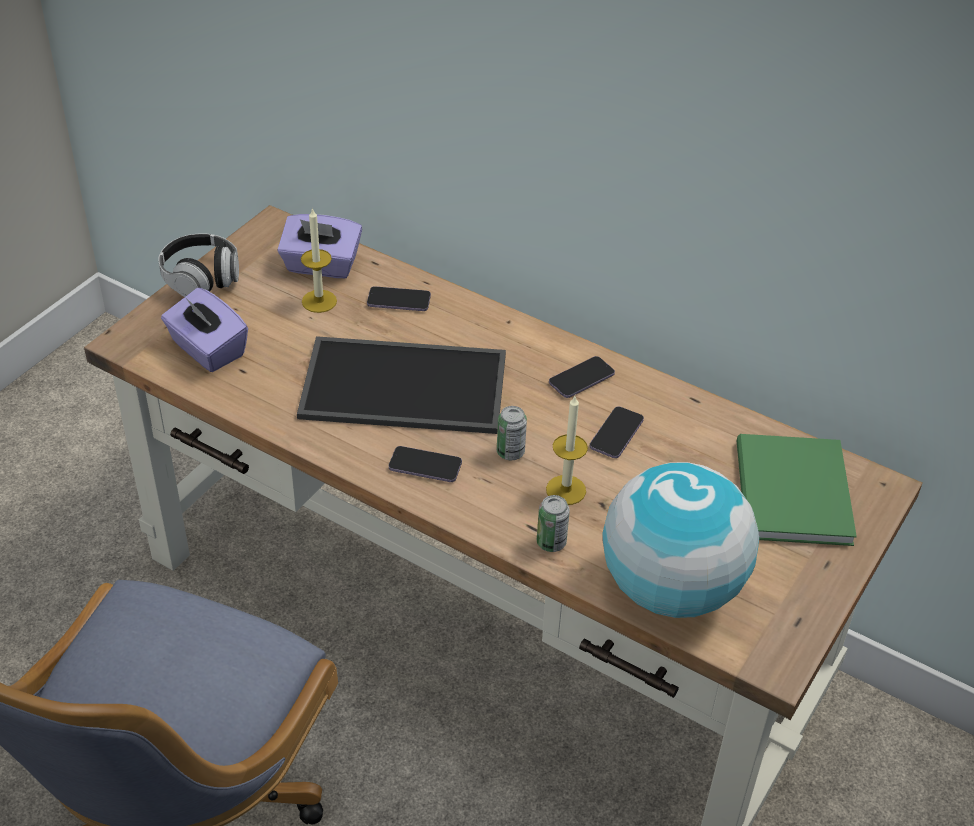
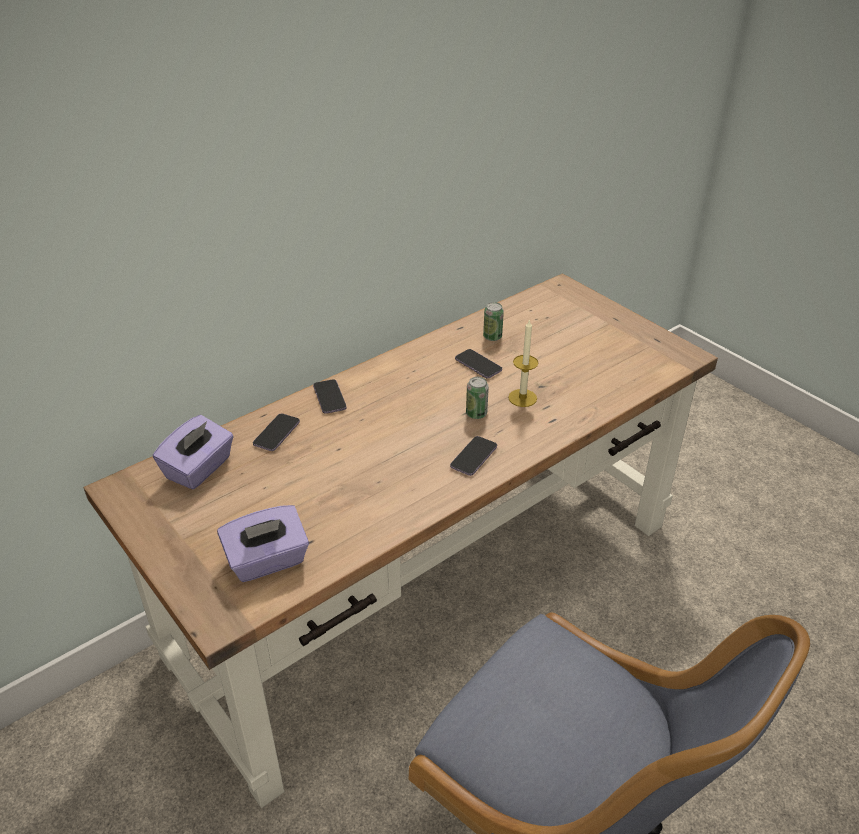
camera: 70 degrees left, 5 degrees down
(201, 278) = (160, 550): headphones -> none
(319, 301) = (247, 478): candle -> none
(401, 388) = (382, 452): tray -> none
(551, 542) = (569, 415): can -> can (492, 337)
(581, 379) = (417, 366): phone -> phone (329, 398)
(671, 588) = (621, 377): globe -> none
(789, 495) = (558, 316): green book -> none

